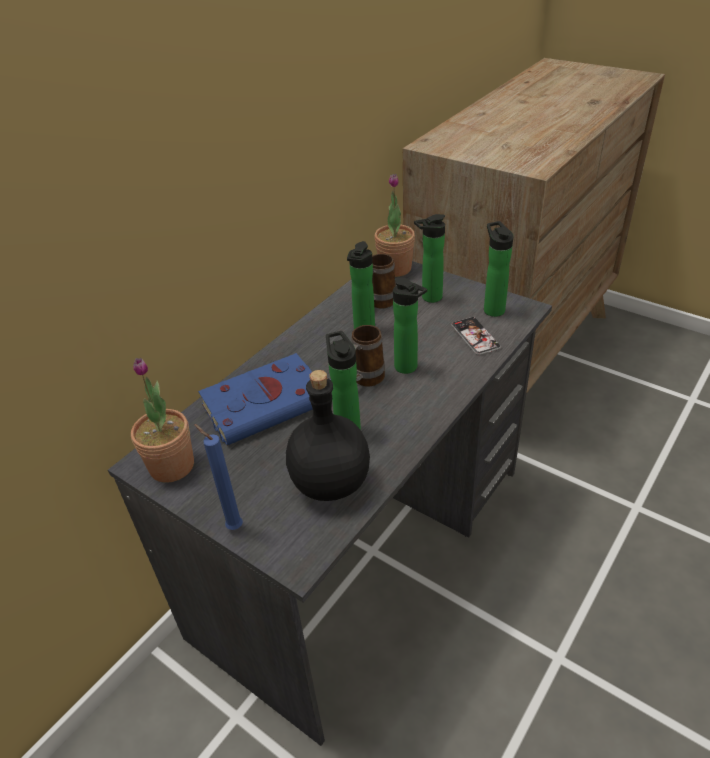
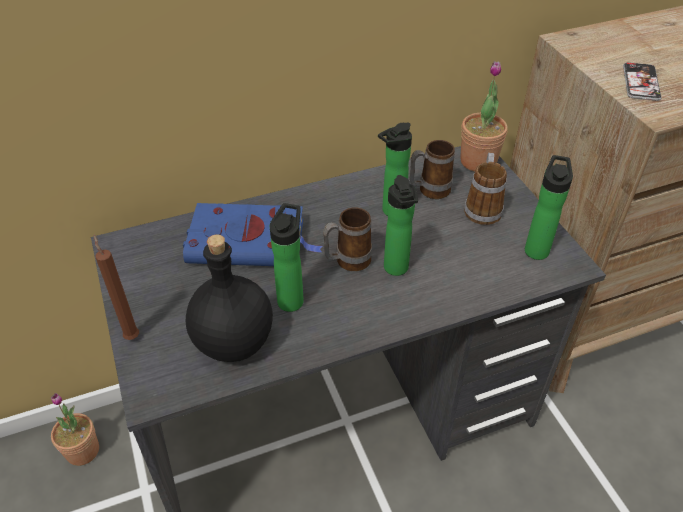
camera: 30 degrees right, 5 degrees up
(172, 466) = (134, 259): potted plant -> potted plant (82, 451)
(232, 526) = (131, 335): blue candle -> brown candle
(429, 298) = (483, 207): bottle -> mug
(475, 336) = (491, 269): phone -> phone (641, 82)

